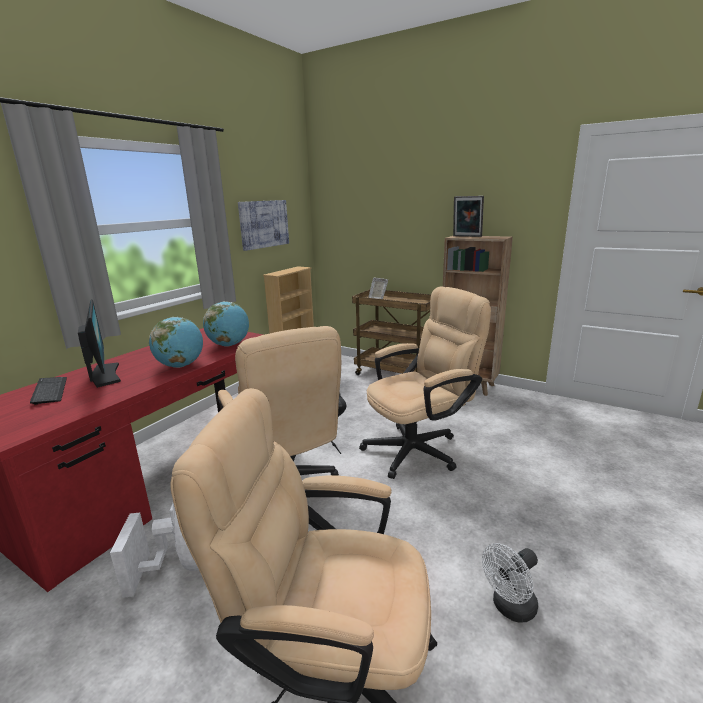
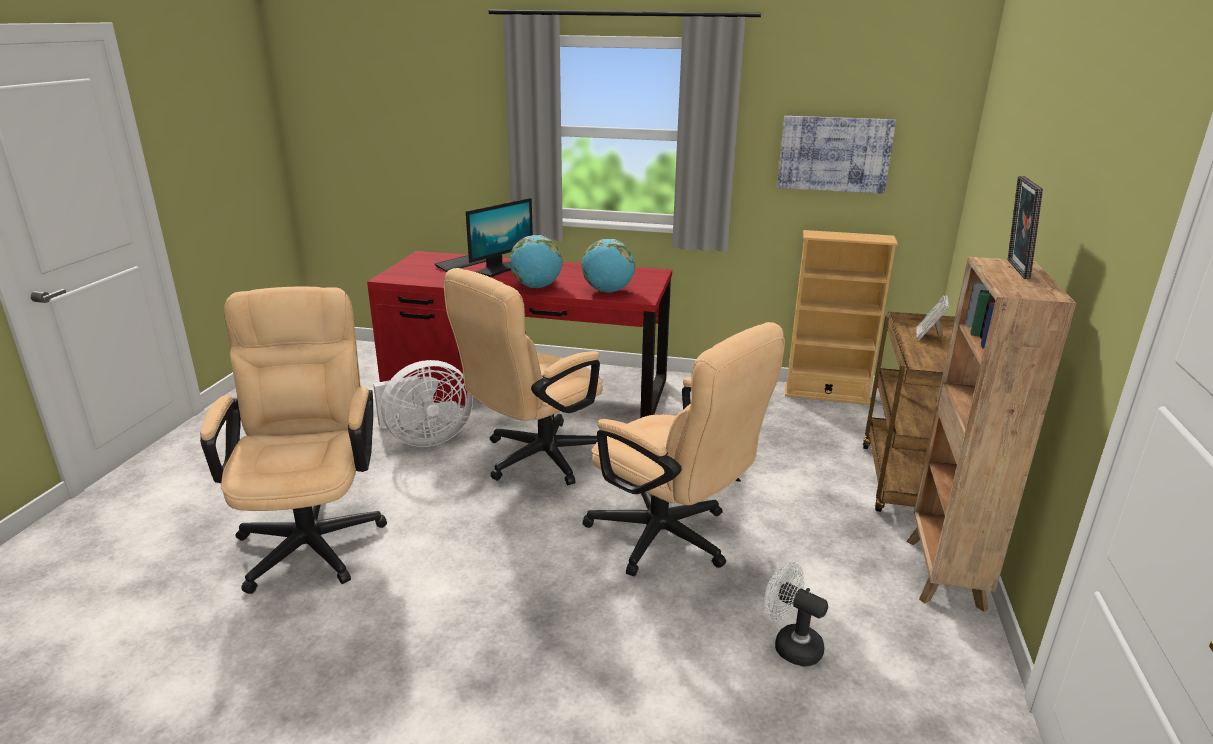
camera: 70 degrees right, 5 degrees up
(510, 608) = (391, 634): white fan -> white fan (790, 645)

